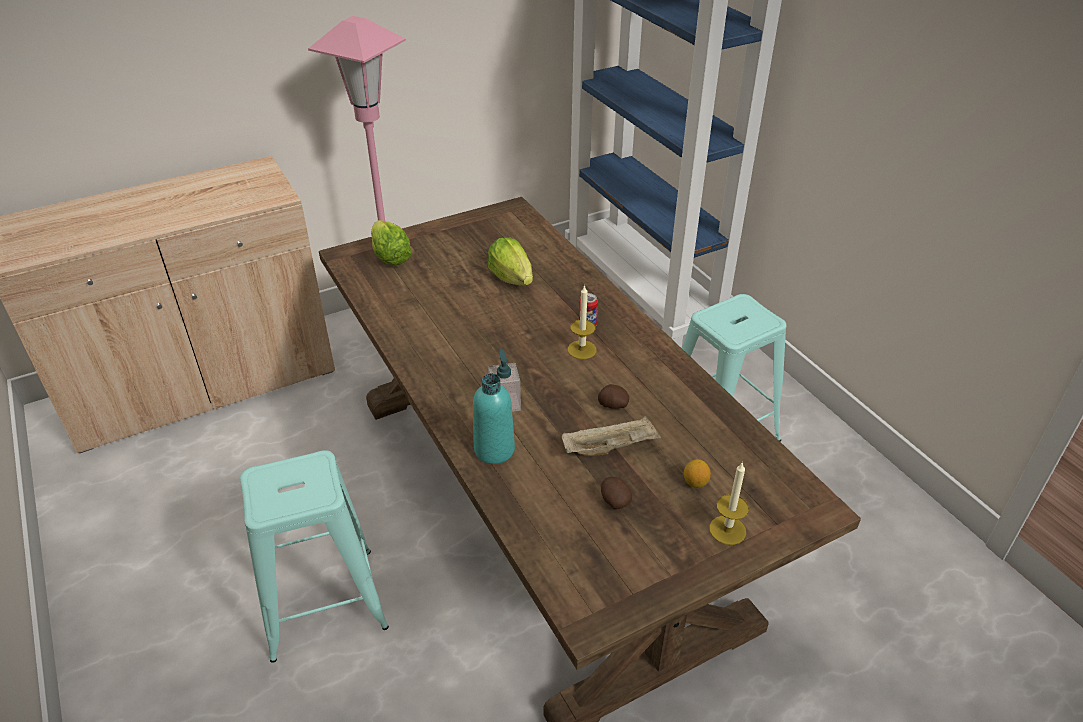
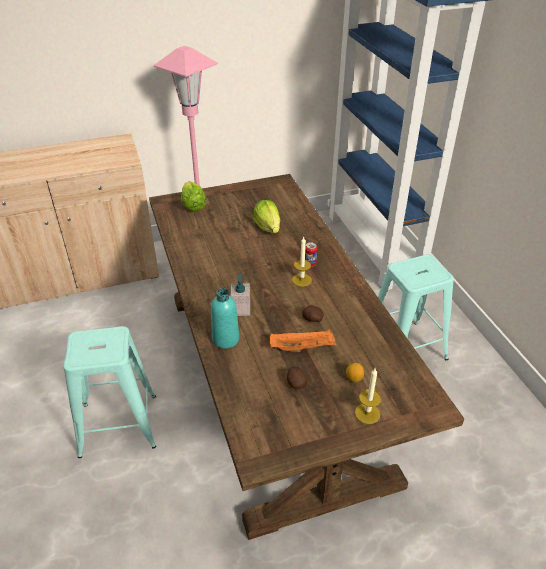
camera: 10 degrees right, 0 degrees up
(610, 448) = (303, 347): beige tray -> orange tray

